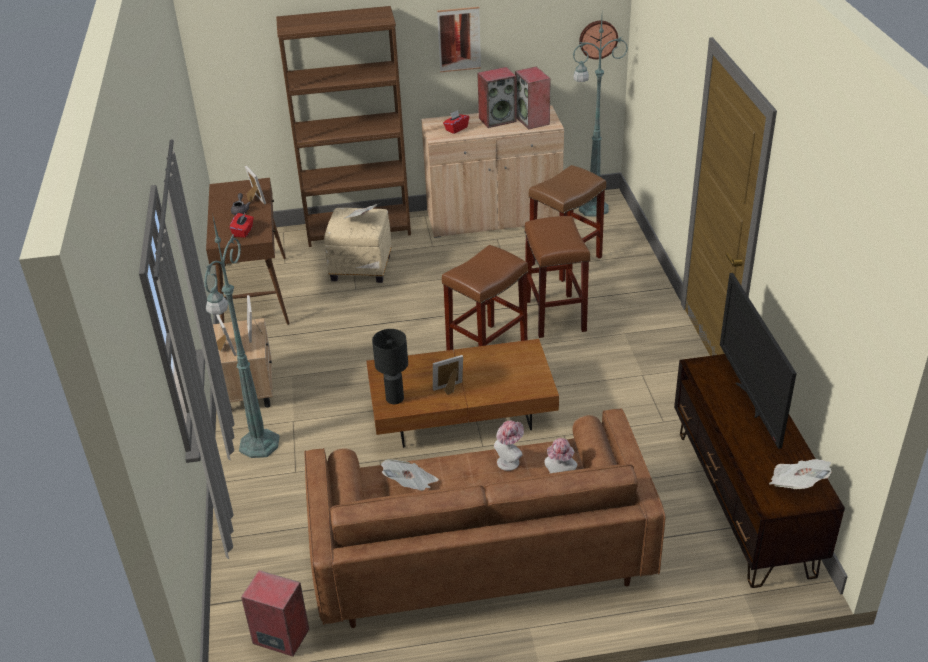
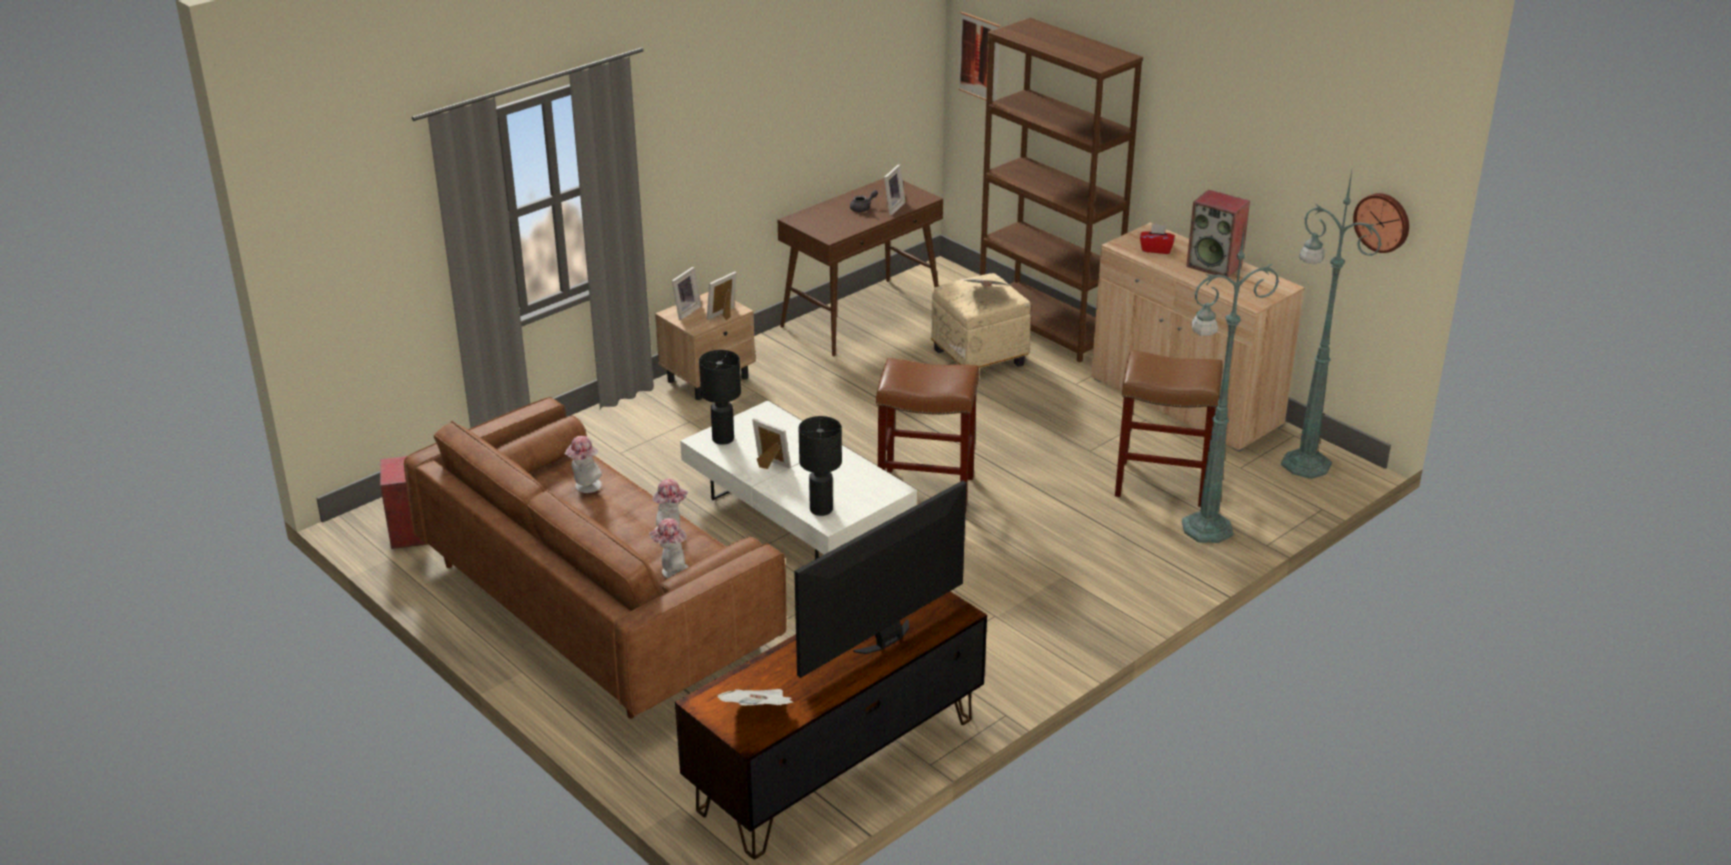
camera: 55 degrees right, 5 degrees down
(243, 232) = (828, 224): red tissue box -> none
(258, 446) = (637, 418): green floor lamp -> green floor lamp (1204, 529)
(410, 485) = (585, 487): newspaper -> hat
(459, 39) = (1212, 138): picture -> picture (979, 58)
(461, 415) = (796, 516): brown coffee table -> white coffee table
(524, 386) = (820, 509): none -> black table lamp
(533, 120) = (1245, 287): speaker -> none
(554, 315) = (1040, 513): brown stool -> none

